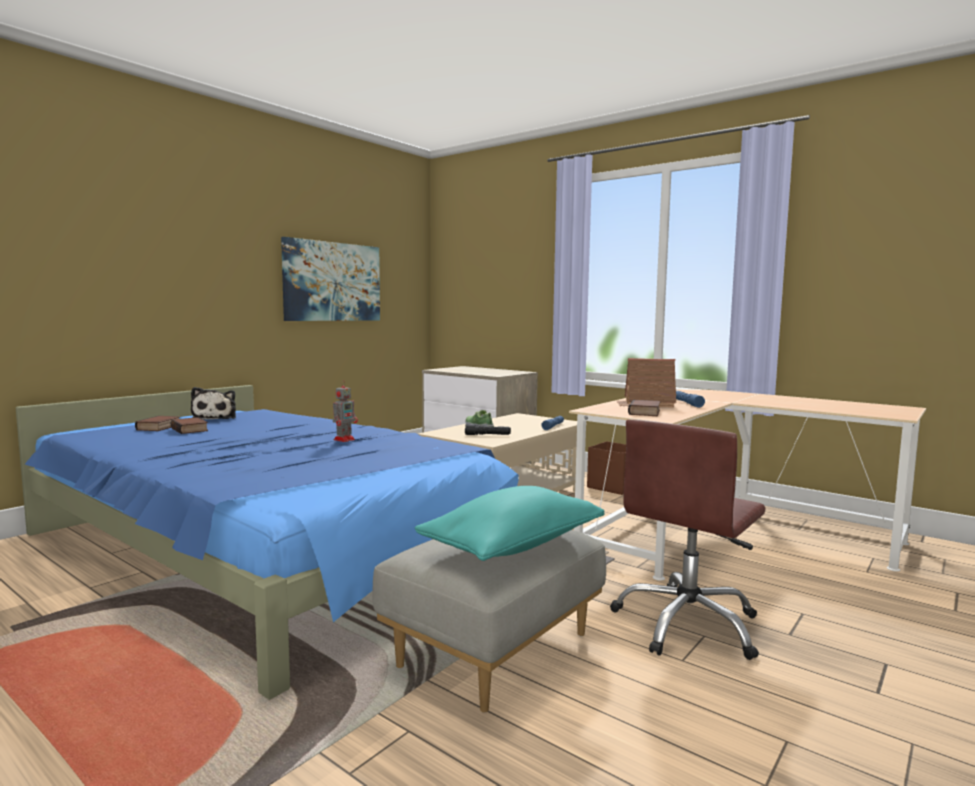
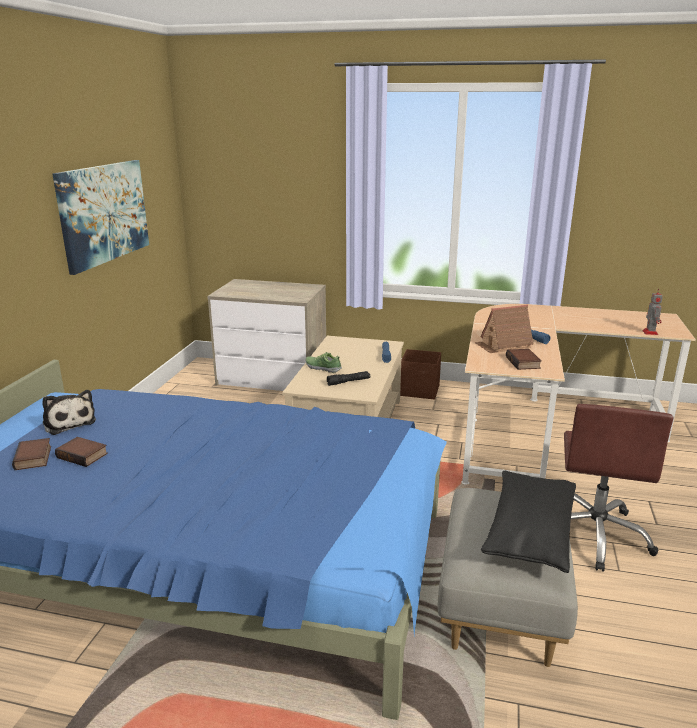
camera: 25 degrees left, 15 degrees up
(345, 439) = (279, 439): toy robot -> toy robot (650, 332)
(513, 546) = (529, 533): turquoise pillow -> black pillow

